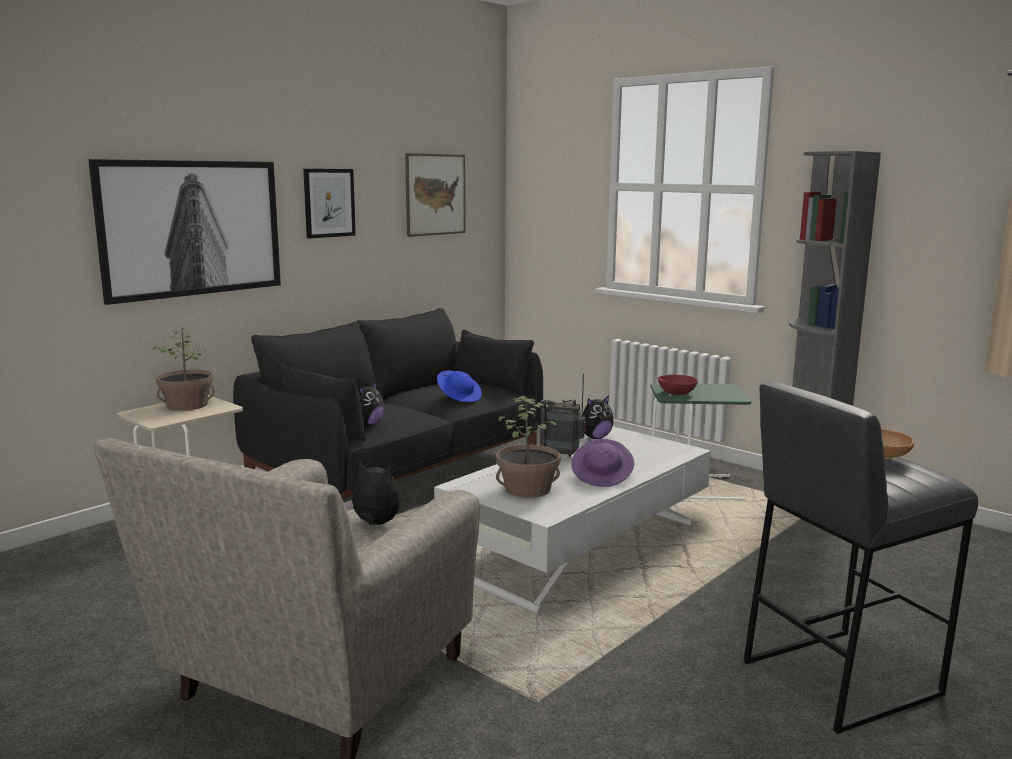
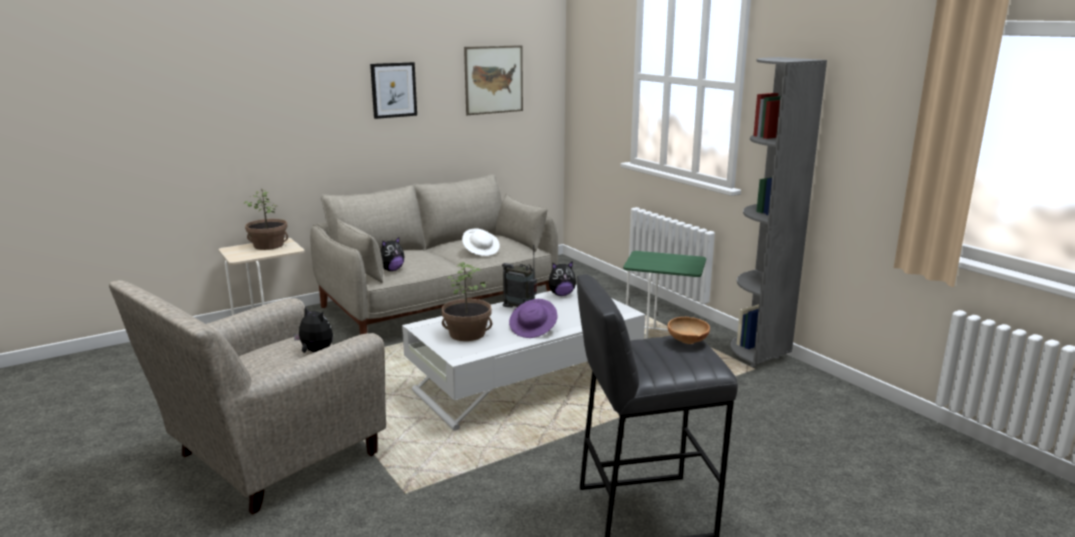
camera: 15 degrees right, 5 degrees up
(191, 228) = (276, 113): picture -> none
(400, 471) = (439, 305): black sofa -> beige sofa
(459, 397) = (481, 251): blue hat -> white hat
(676, 393) = (644, 261): red bowl -> none

